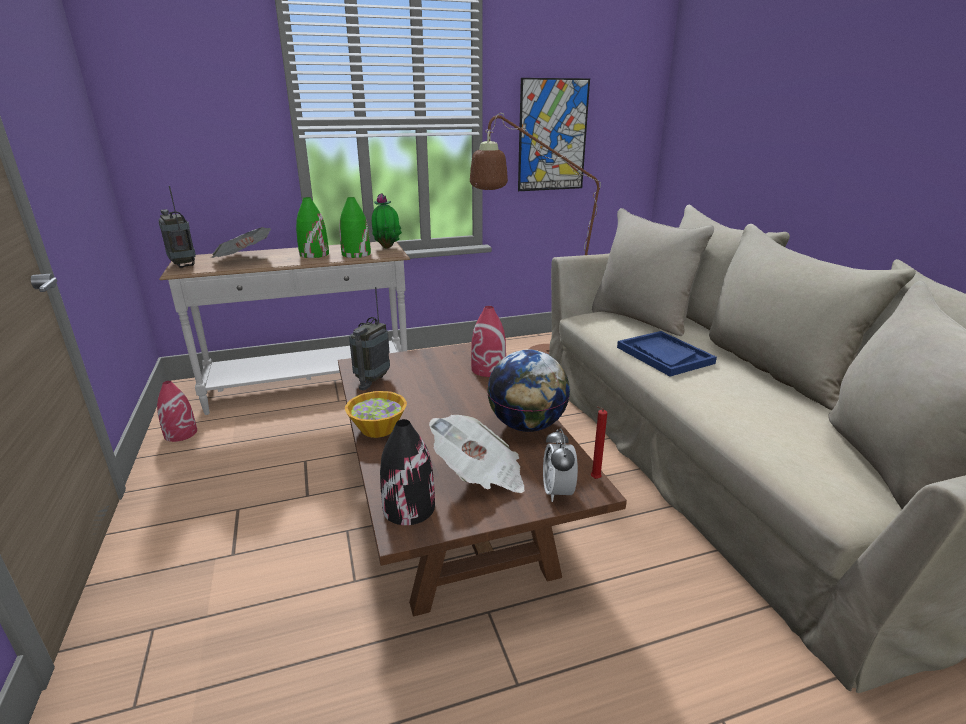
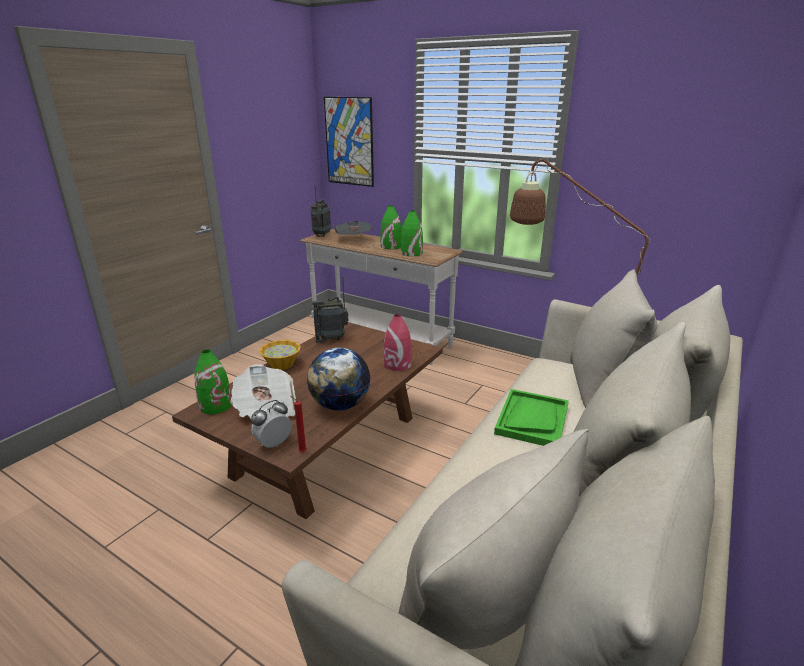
camera: 50 degrees right, 0 degrees up
(181, 433) = (293, 335): red vase -> none
(387, 247) = (441, 253): potted plant -> none
(408, 508) = (216, 405): black vase -> green vase
(552, 136) = (637, 181): picture -> picture (349, 142)
(664, 355) = (532, 419): blue tray -> green tray

